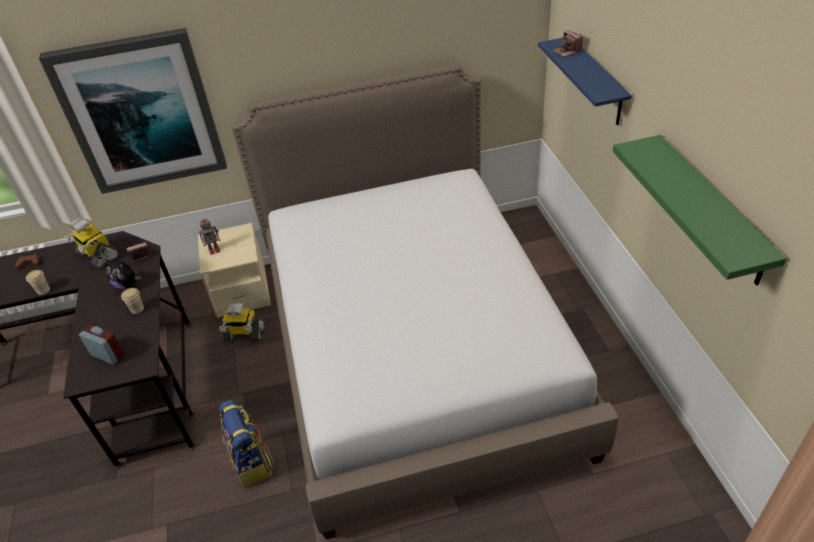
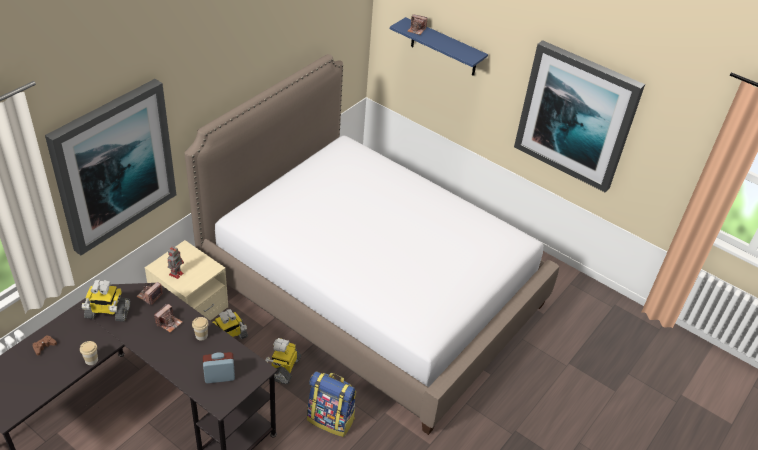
camera: 45 degrees left, 0 degrees up
(127, 285) = (169, 323): plush toy -> camera
(261, 387) = (283, 368): none -> toy robot
(710, 209) = (576, 116): green shelf -> picture

